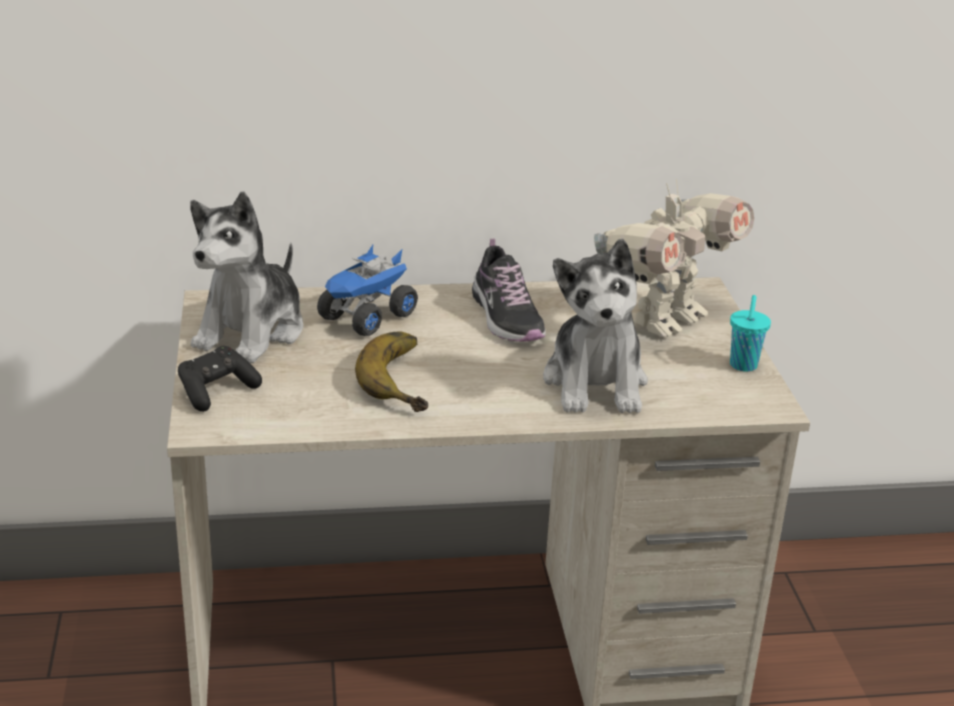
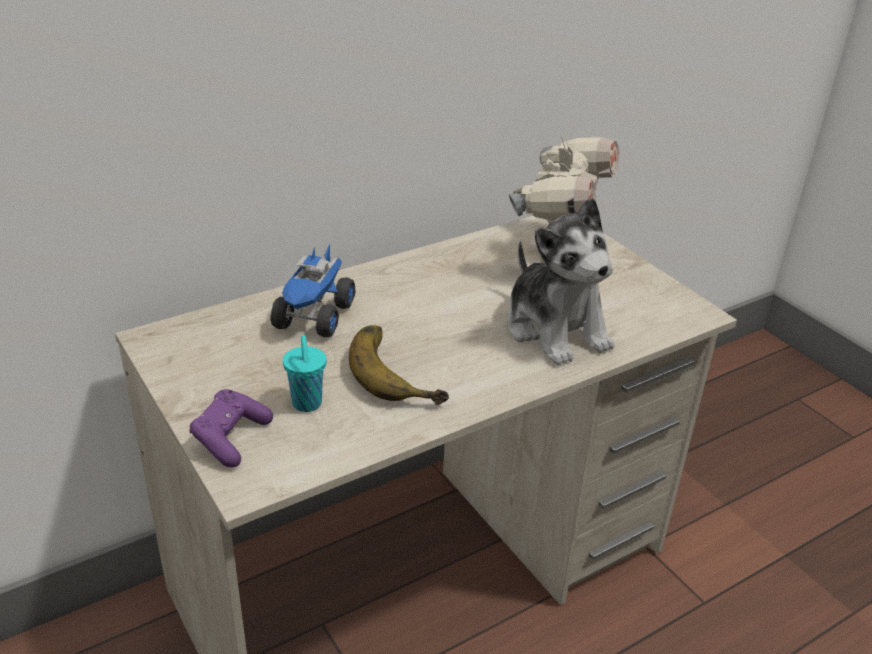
camera: 25 degrees left, 5 degrees up
(216, 391) = (230, 438): black game controller -> purple game controller
(252, 332) = (217, 361): plush toy -> none
(506, 317) = (433, 285): shoe -> none
(743, 366) = (649, 282): turquoise cup -> turquoise cup (307, 404)

